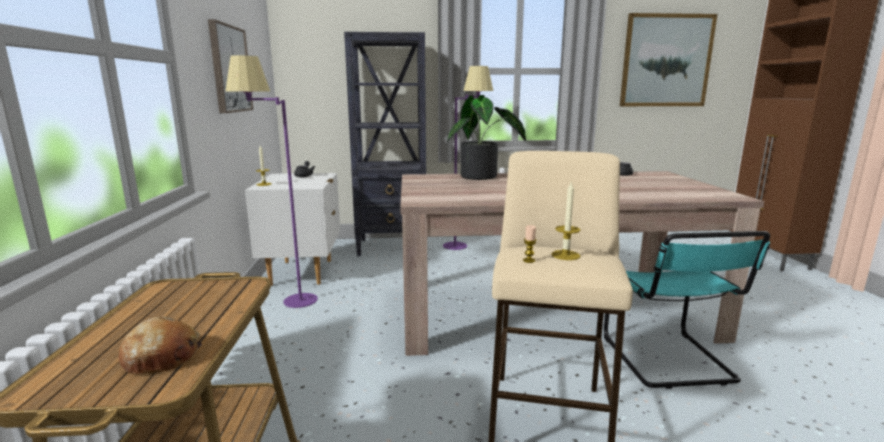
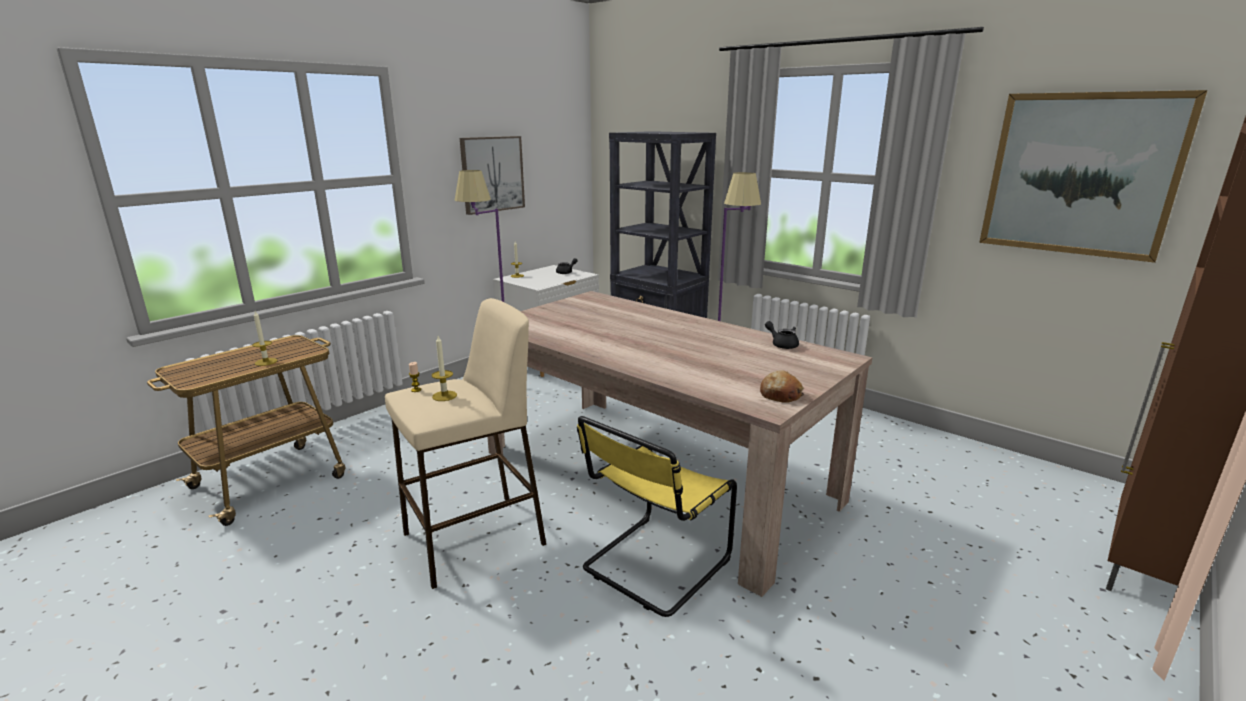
camera: 45 degrees right, 5 degrees up
(162, 357) = (216, 372): bread -> bread (780, 395)
(210, 316) = (266, 362): none -> candle
(483, 177) = (636, 311): potted plant -> none
(669, 361) = (652, 566): turquoise chair -> yellow chair

